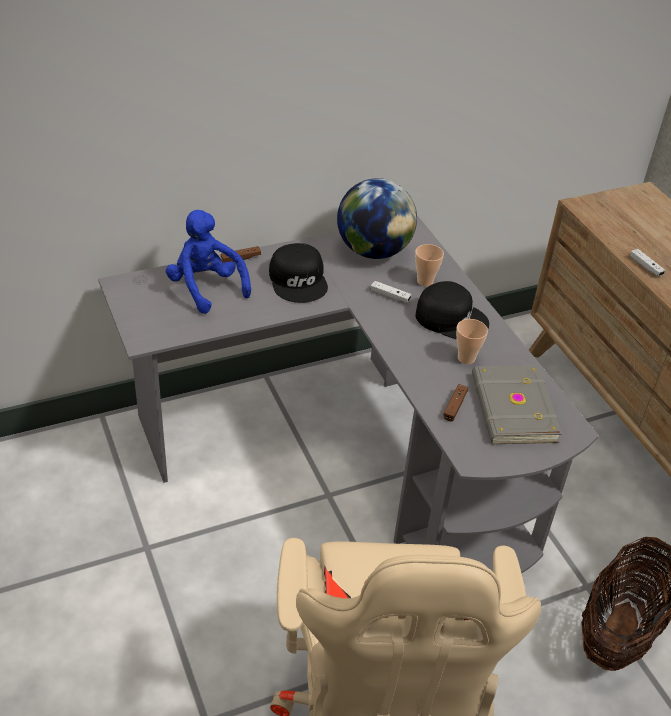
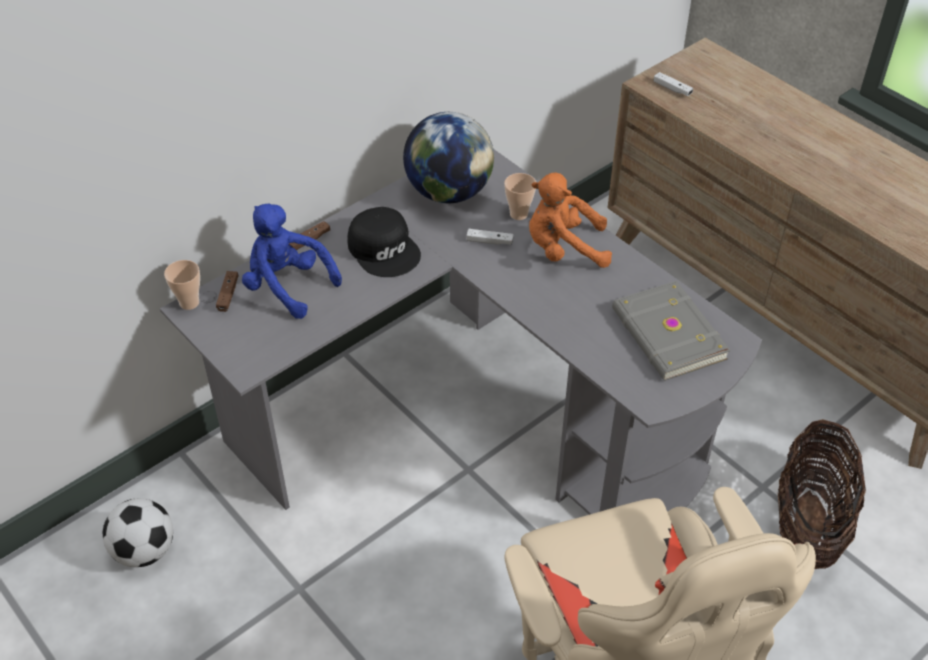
camera: 15 degrees left, 5 degrees up
(39, 481) = (145, 550): none -> football
(451, 318) = (563, 249): black cap -> orange plush toy
(454, 406) = (609, 349): brown game controller -> brown game controller (228, 295)
(466, 358) = (598, 292): cup -> cup (189, 303)
(645, 267) = (740, 139): white game controller -> white game controller (672, 89)

